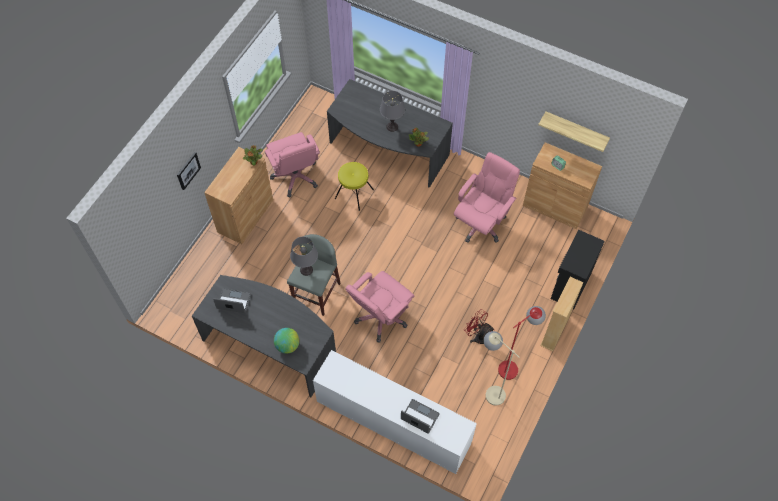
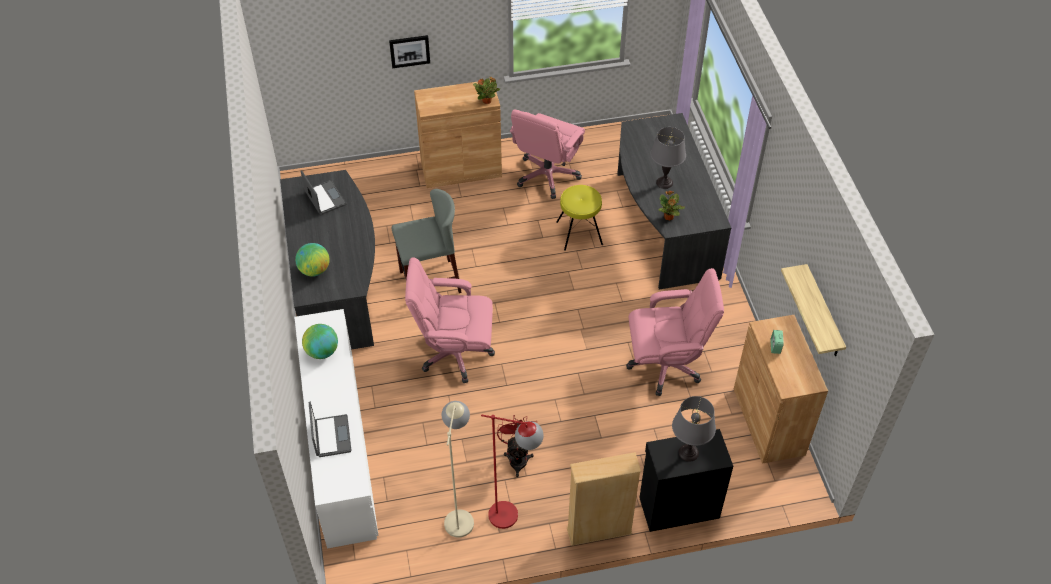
camera: 50 degrees right, 10 degrees down
(306, 270) = (418, 230): grey table lamp -> grey table lamp (688, 453)
(353, 382) = (322, 351): none -> globe

